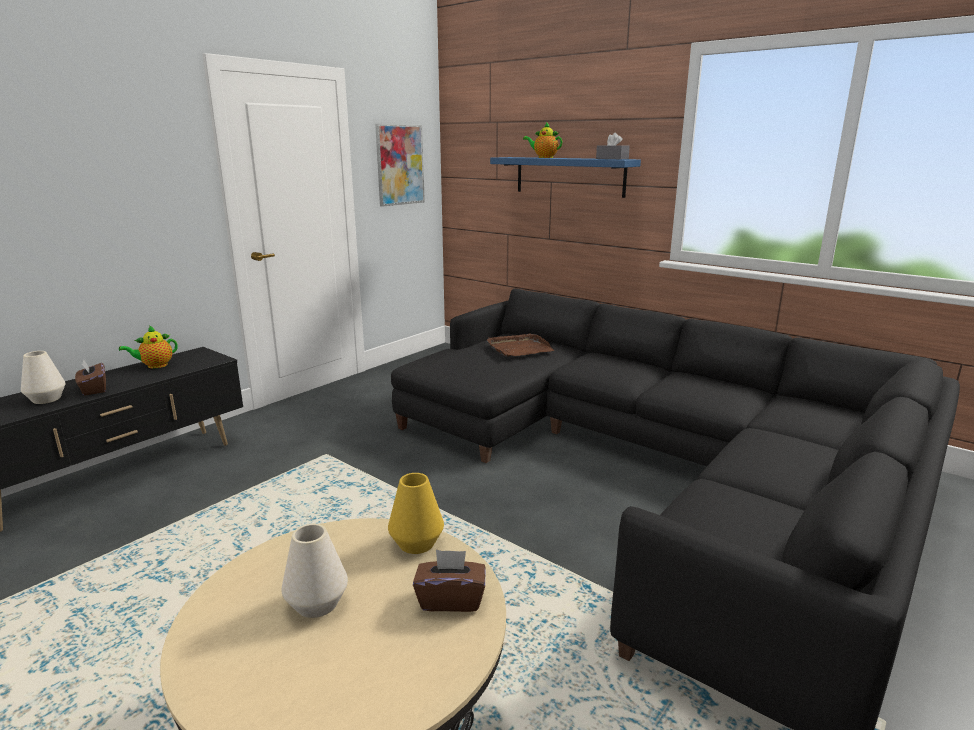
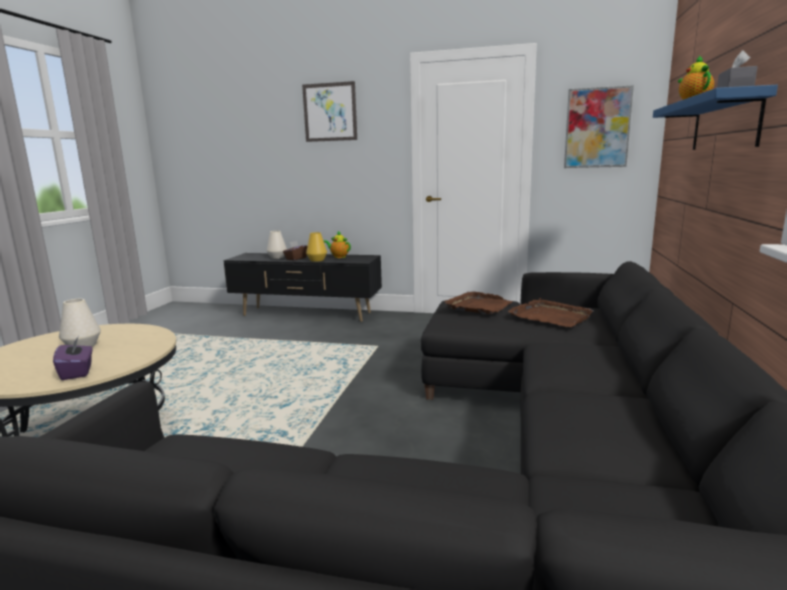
camera: 65 degrees right, 5 degrees down
(80, 131) = (330, 112): none -> picture
(416, 543) = (144, 352): yellow vase -> yellow vase (317, 260)
(451, 599) = (77, 372): brown tissue box -> purple tissue box
(457, 360) = (479, 306): none -> brown tray

